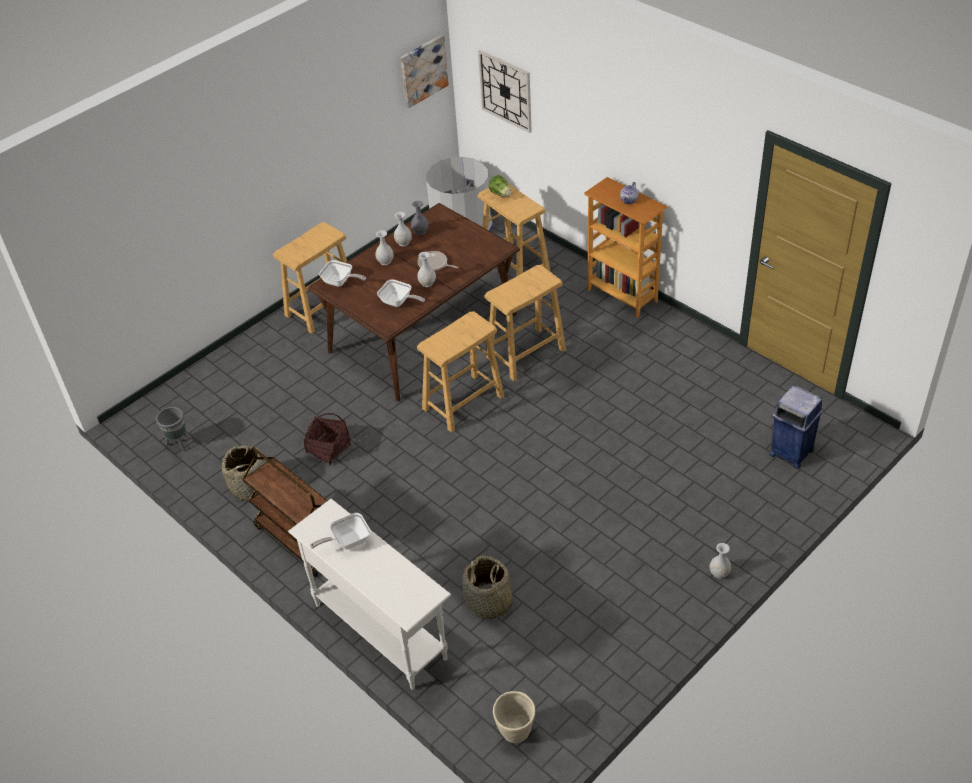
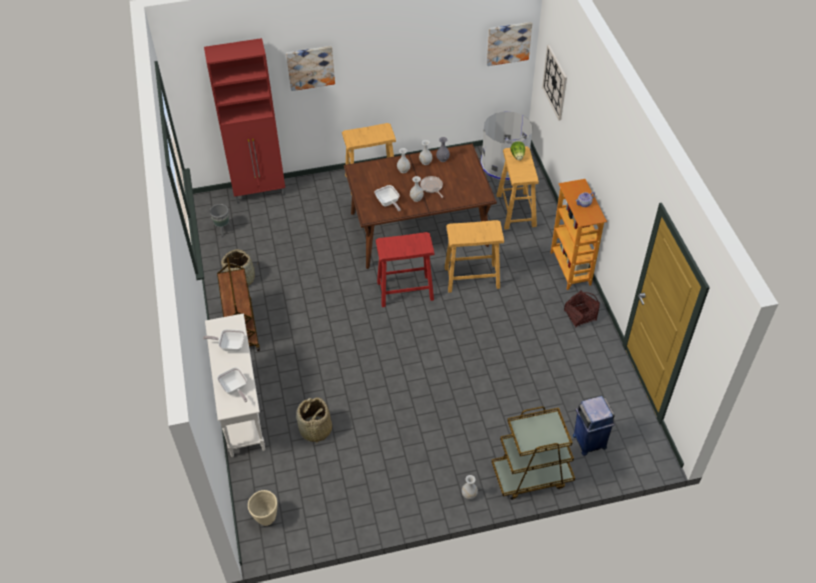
camera: 30 degrees right, 5 degrees up
(193, 381) = (260, 192): none -> red cabinet
(215, 178) = (310, 67): none -> picture
(328, 449) = (302, 278): basket -> basket (580, 316)
(340, 282) = (365, 171): frying pan -> frying pan (235, 389)
(462, 403) = (405, 290): beige stool -> red stool
(764, 517) = (531, 475): none -> brown cart

